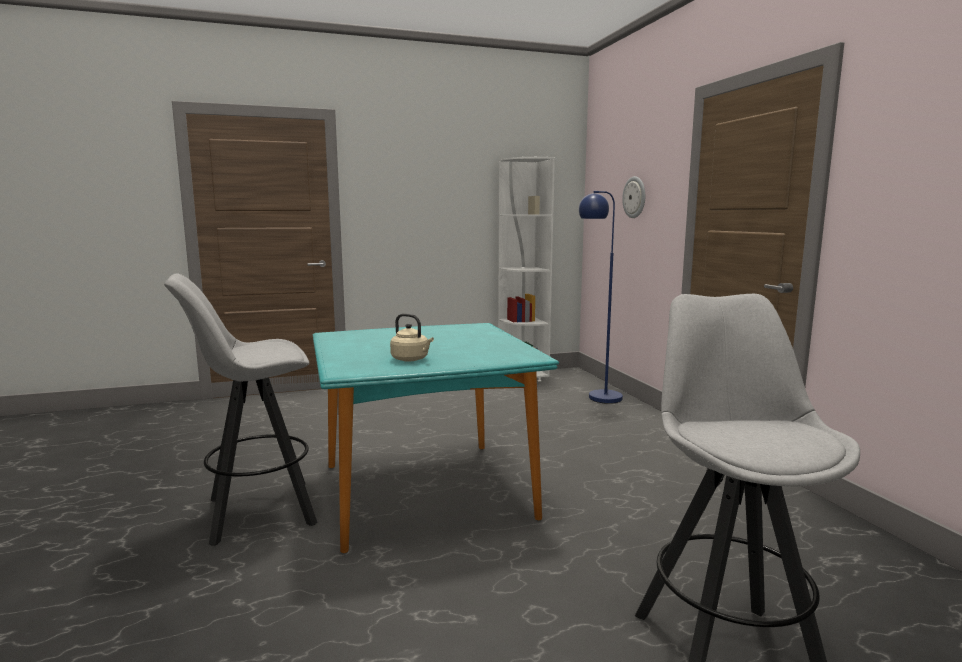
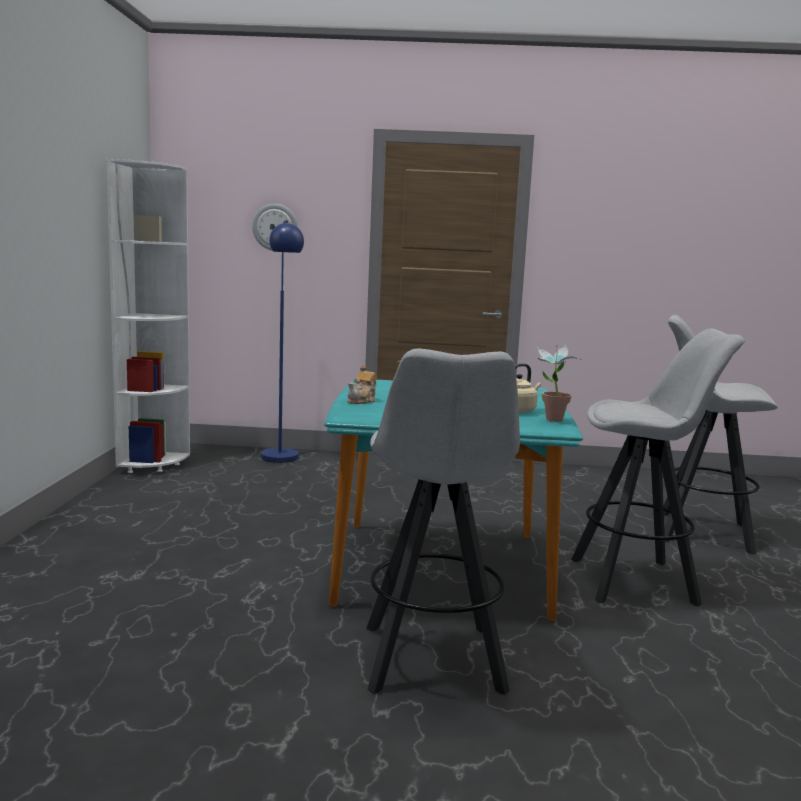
camera: 70 degrees left, 0 degrees up
(377, 369) = (551, 421): none -> potted plant
(393, 331) = (362, 401): none -> teapot
(471, 597) = (637, 581): none -> grey stool

